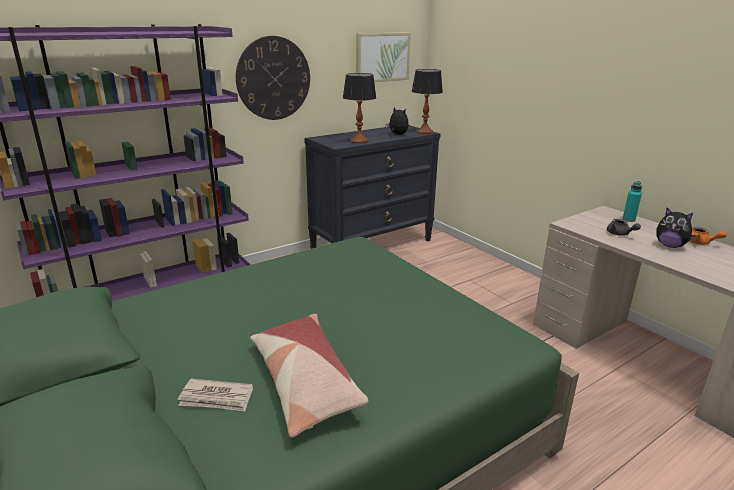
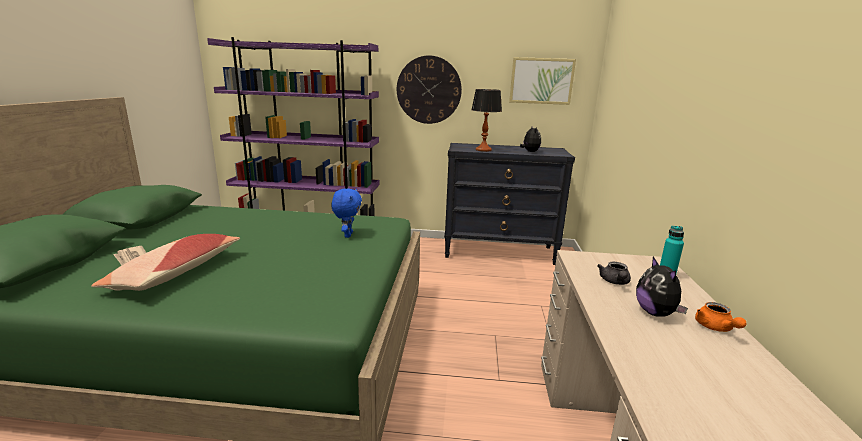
camera: 40 degrees right, 5 degrees down
(358, 271) = (347, 235): none -> blue plush toy
(424, 132) = (561, 154): table lamp -> none

